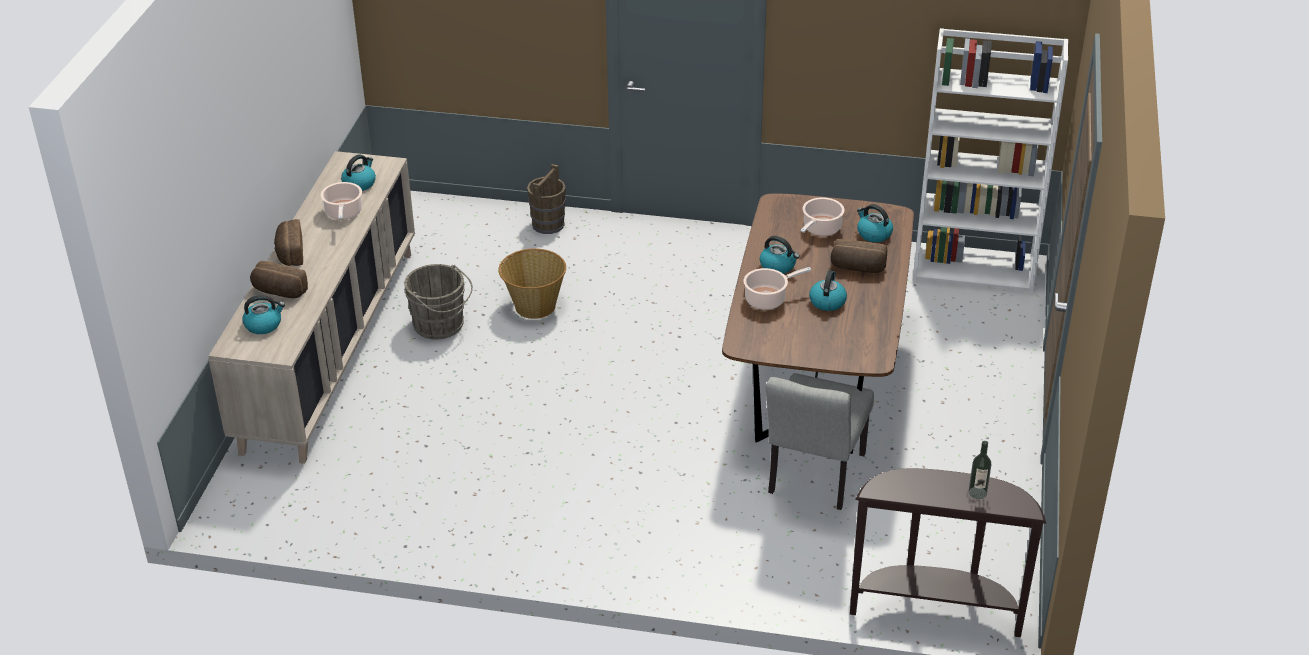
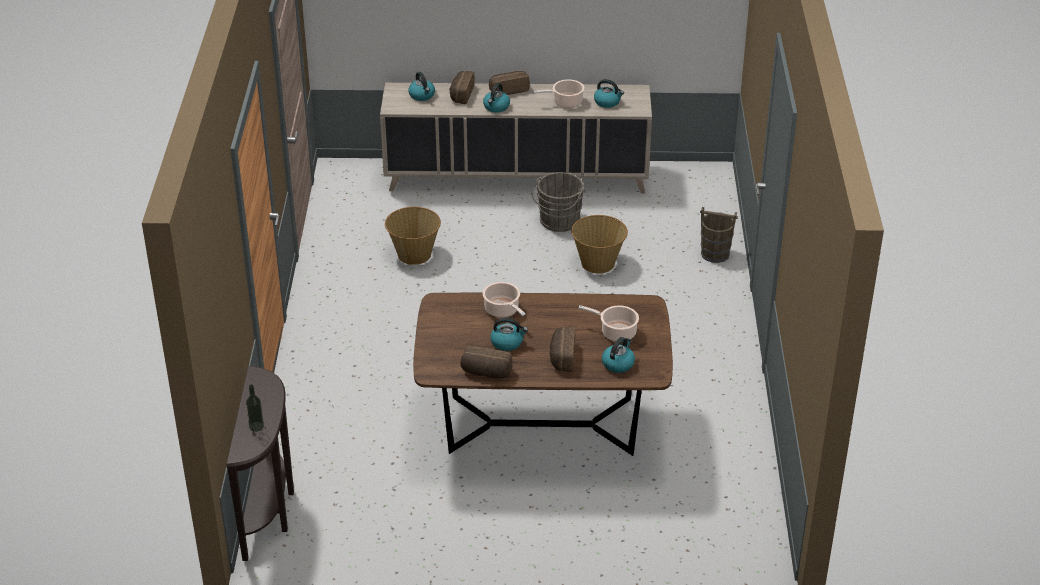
camera: 80 degrees right, 0 degrees up
(461, 451) = (414, 254): none -> basket
(778, 266) = (552, 312): kettle -> kettle (496, 107)
(813, 479) = (413, 433): grey chair -> none
(878, 321) = (486, 373): none -> bread
(975, 268) = (750, 524): white bookcase -> none

